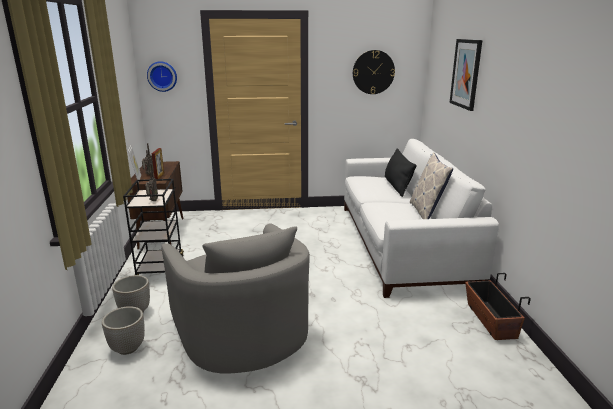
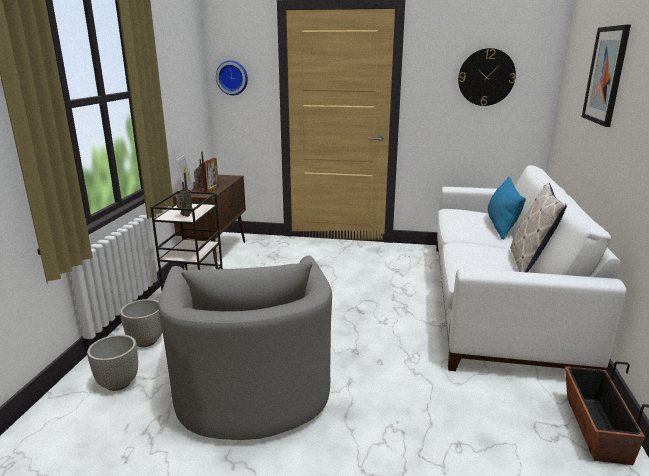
camera: 15 degrees right, 0 degrees up
(397, 186) = (501, 225): black pillow -> blue pillow

